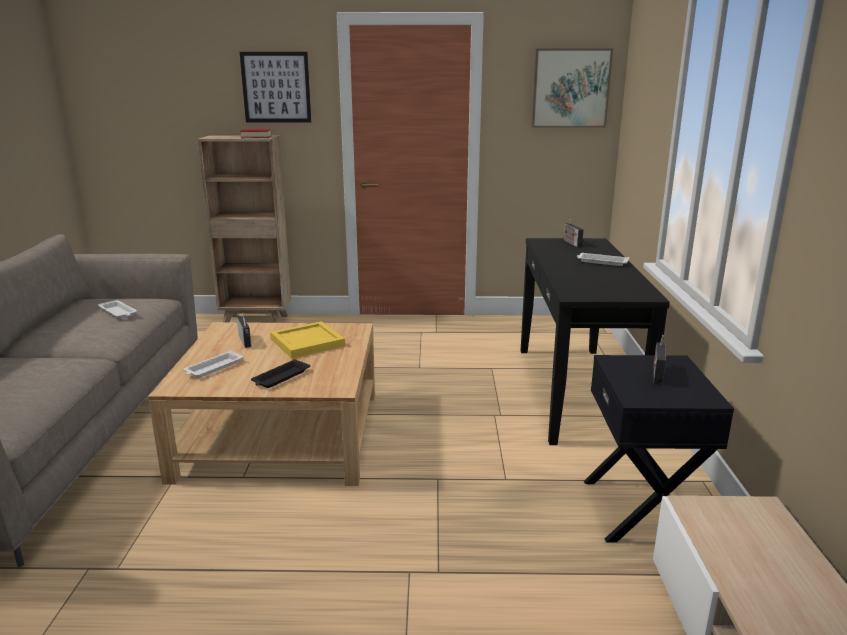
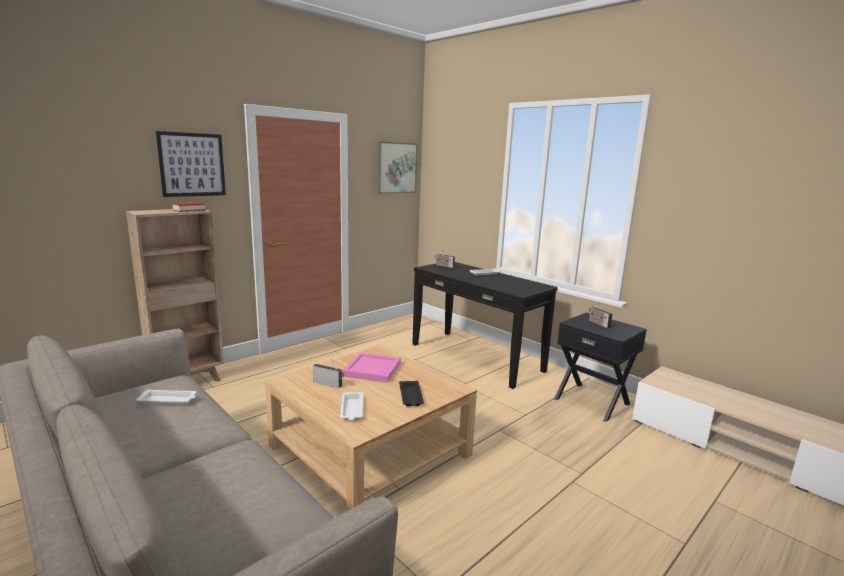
camera: 45 degrees left, 5 degrees down
(308, 342) = (373, 369): yellow tray -> pink tray

